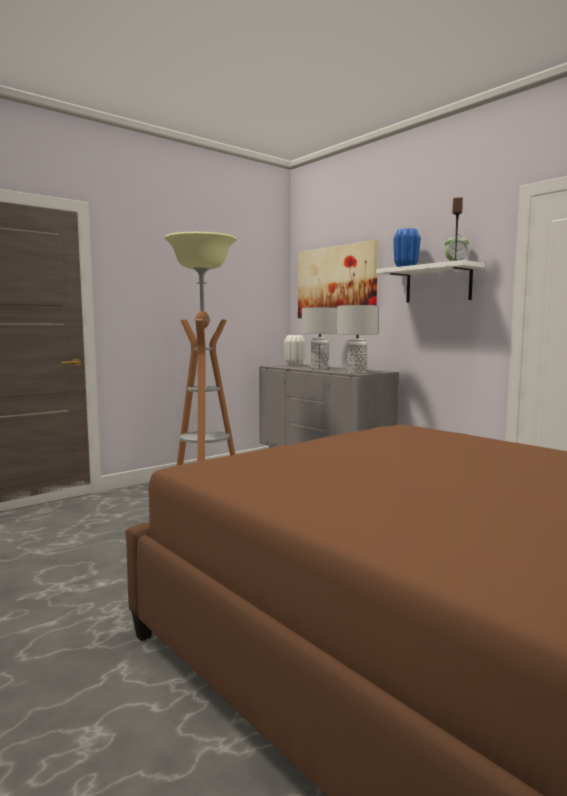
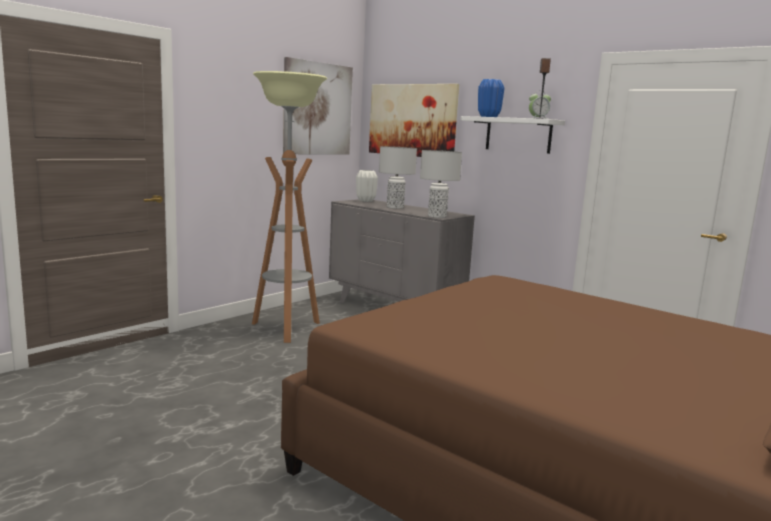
camera: 10 degrees left, 5 degrees up
(243, 277) = (318, 109): none -> picture

